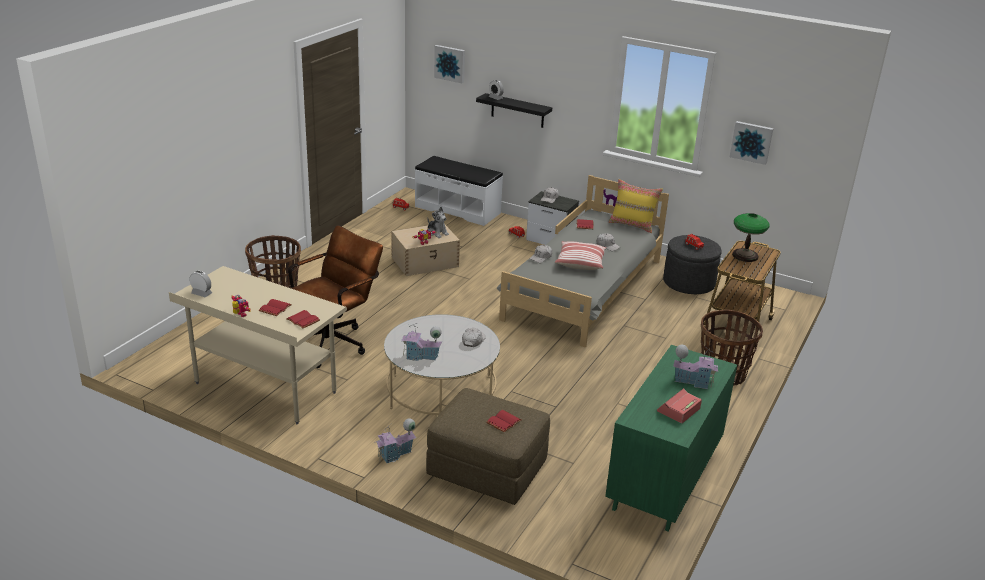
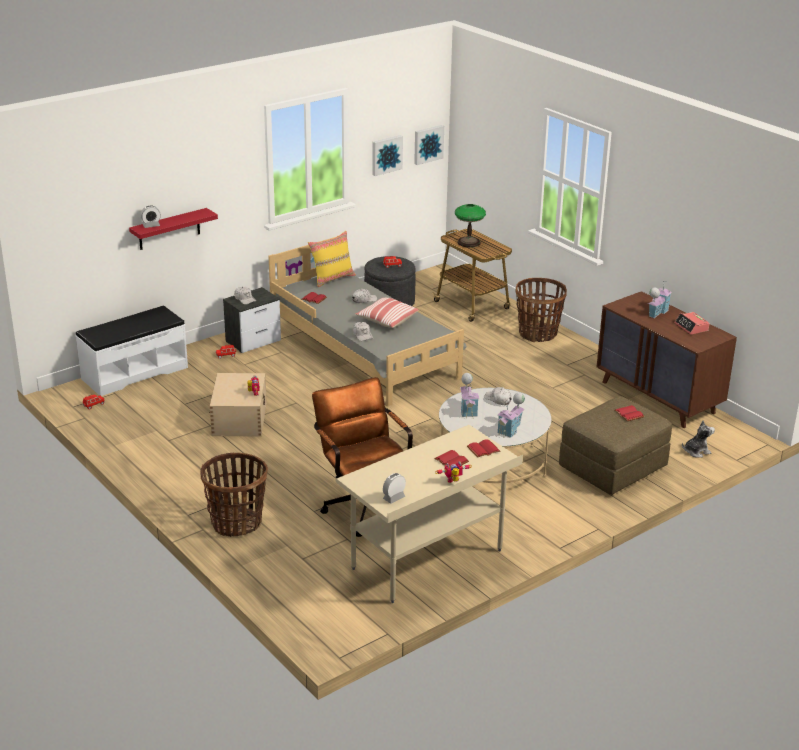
camera: 65 degrees left, 0 degrees up
(396, 454) = (573, 506): toy house -> toy house (468, 410)
(437, 233) = (238, 381): plush toy -> plush toy (696, 451)
(450, 63) = (80, 213): picture -> picture (428, 144)
(517, 111) = (169, 229): black shelf -> red shelf
(664, 480) = (658, 398): green dresser -> brown dresser

